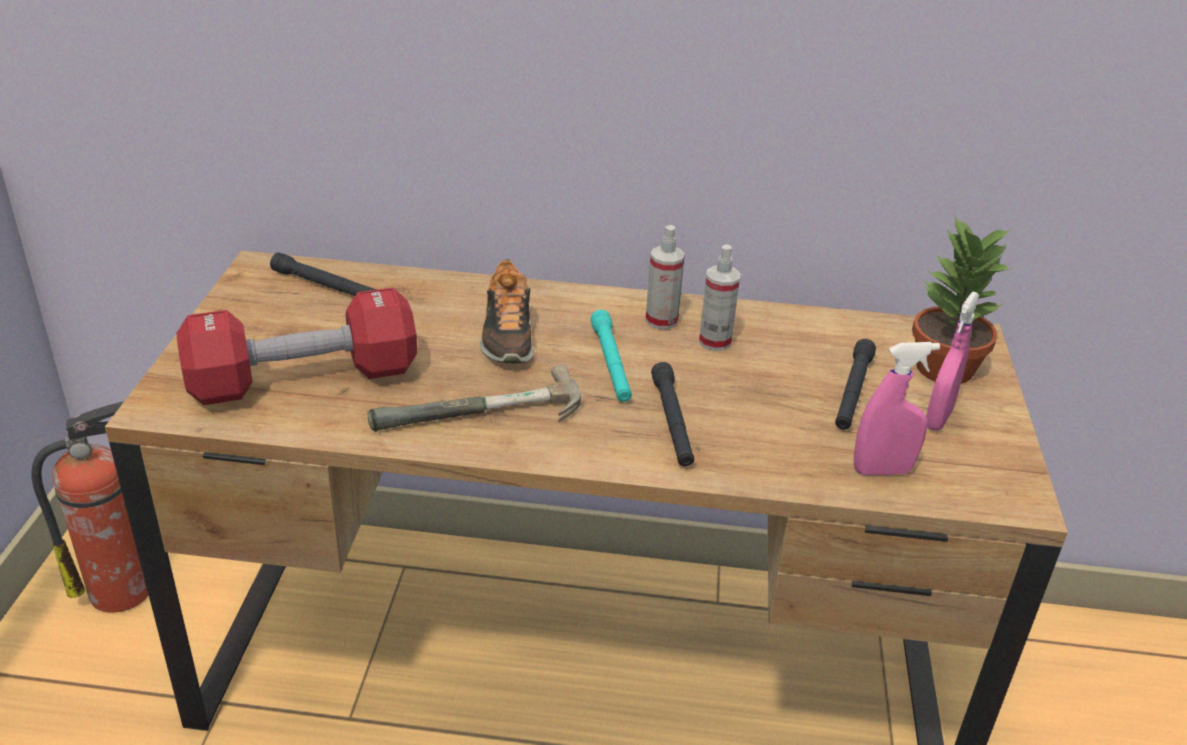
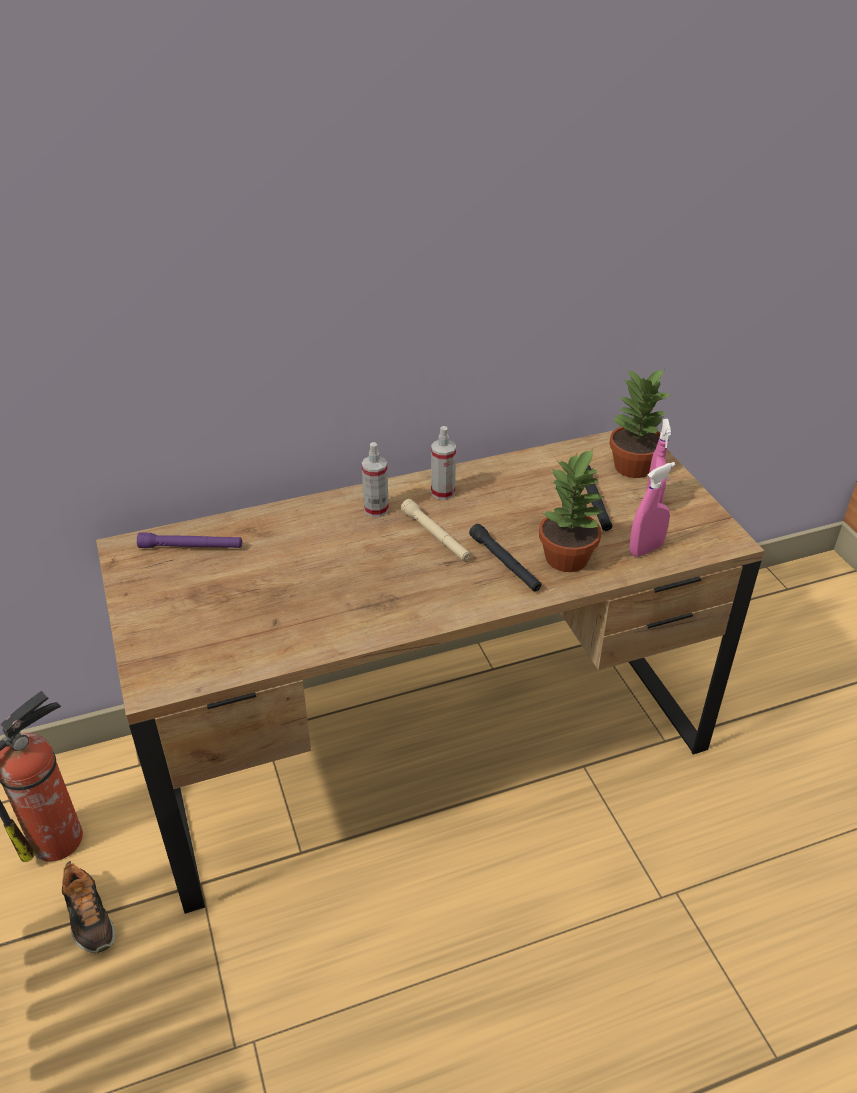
camera: 25 degrees left, 5 degrees up
(304, 379) = (239, 624): red dumbbell -> none
(327, 287) = (191, 547): black flashlight -> purple flashlight
(481, 417) = (384, 606): hammer -> none
(507, 336) = (351, 540): shoe -> shoe (88, 916)
(611, 364) = (435, 536): turquoise flashlight -> beige flashlight
(715, 341) = (487, 496): spray bottle -> spray bottle (376, 509)
(762, 444) = (568, 558): none -> potted plant

